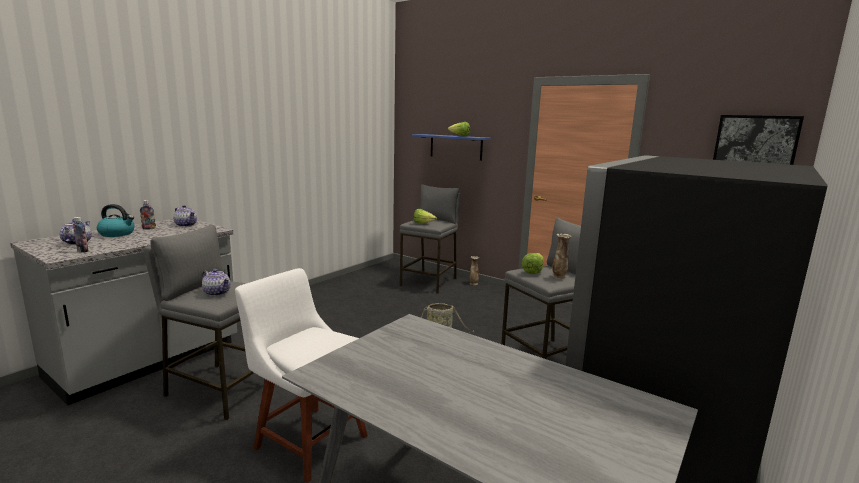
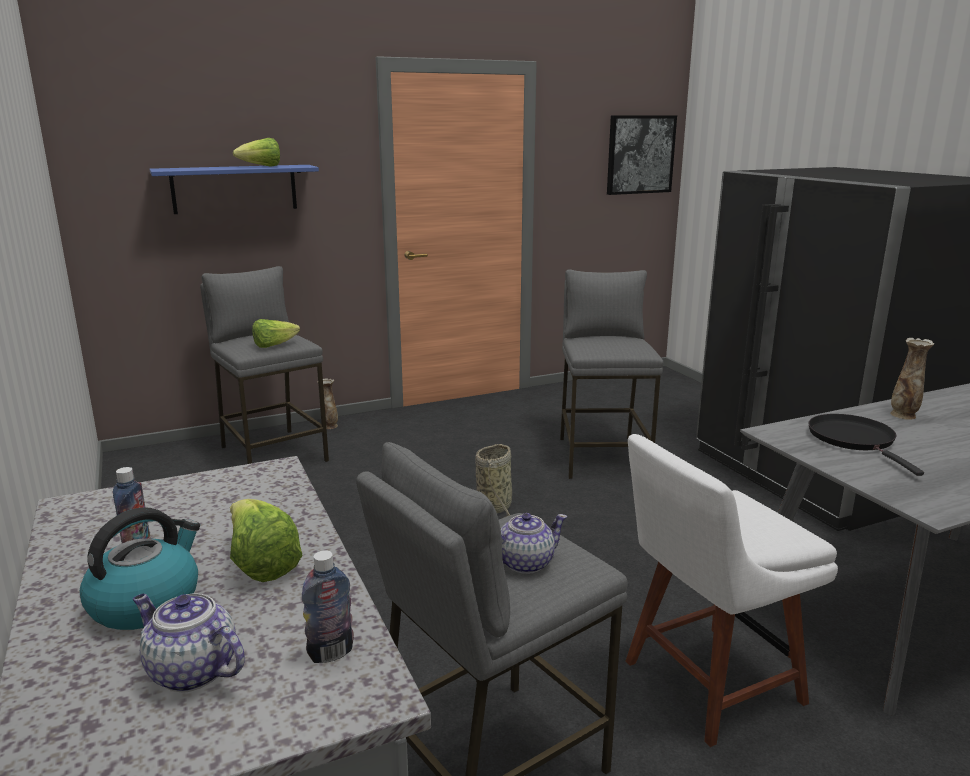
camera: 60 degrees left, 5 degrees up
(186, 225) = (168, 502): teapot -> none
(426, 347) = (854, 440): none -> black frying pan
(533, 271) = (599, 347): lettuce -> lettuce (261, 564)
(559, 276) = (628, 342): vase -> vase (904, 415)

